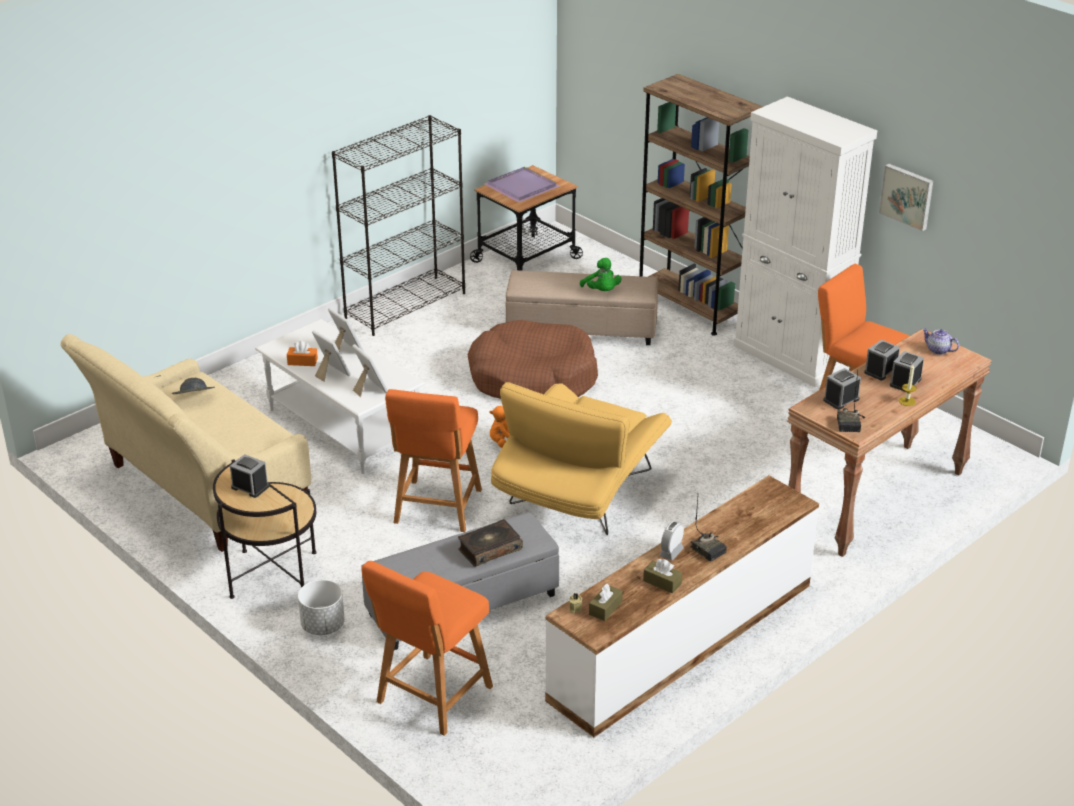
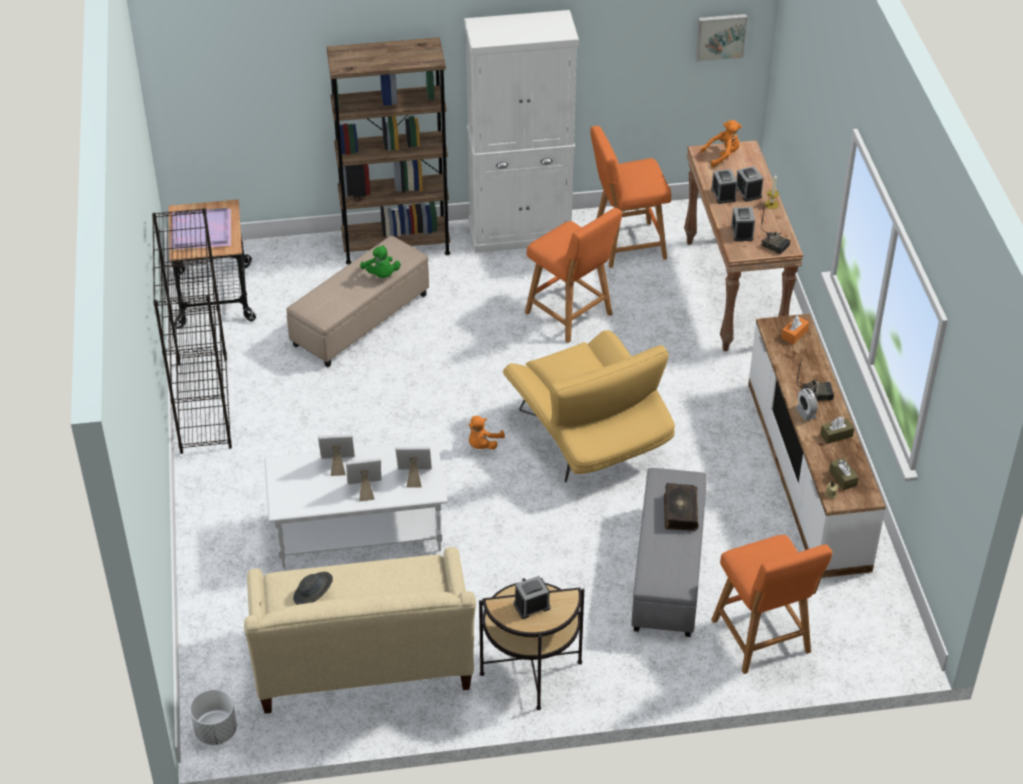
camera: 55 degrees left, 10 degrees up
(302, 361) = (327, 499): orange tissue box -> orange tissue box (794, 334)
(322, 625) = (624, 666): white planter -> white planter (216, 731)
(436, 509) = (532, 528): orange stool -> orange stool (571, 315)
(533, 378) = (403, 383): brown dog bed -> none
(601, 291) = (381, 275): green plush toy -> green plush toy turned 60 degrees clockwise
(907, 196) = (605, 50): picture -> picture (720, 36)
(938, 350) = (722, 155): teapot -> orange plush toy

